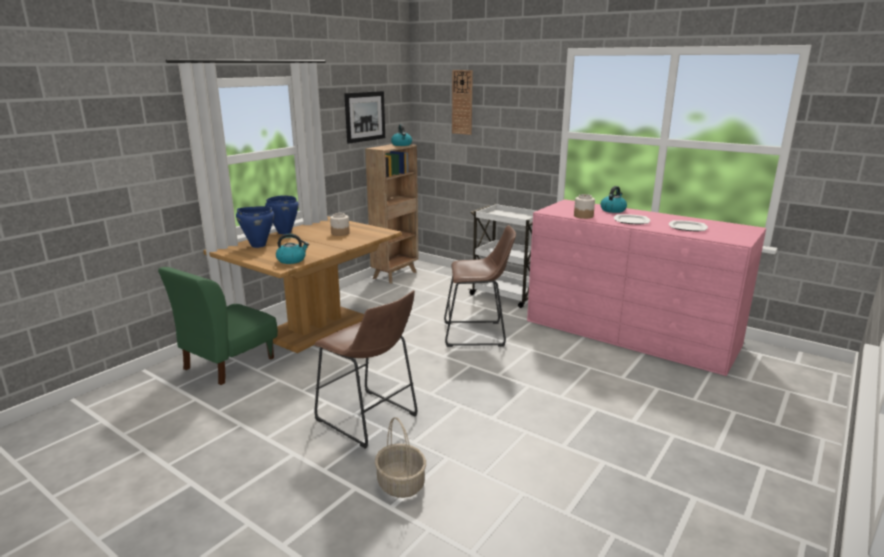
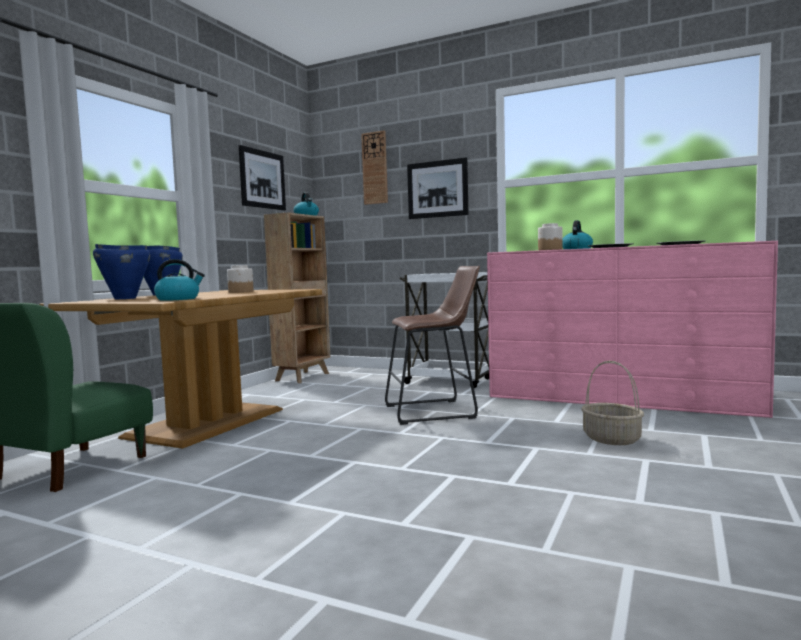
camera: 10 degrees left, 15 degrees down
(370, 420) = (319, 506): brown stool -> none
(400, 483) = (409, 581): basket -> basket (611, 439)
(512, 130) = (437, 189): none -> picture

